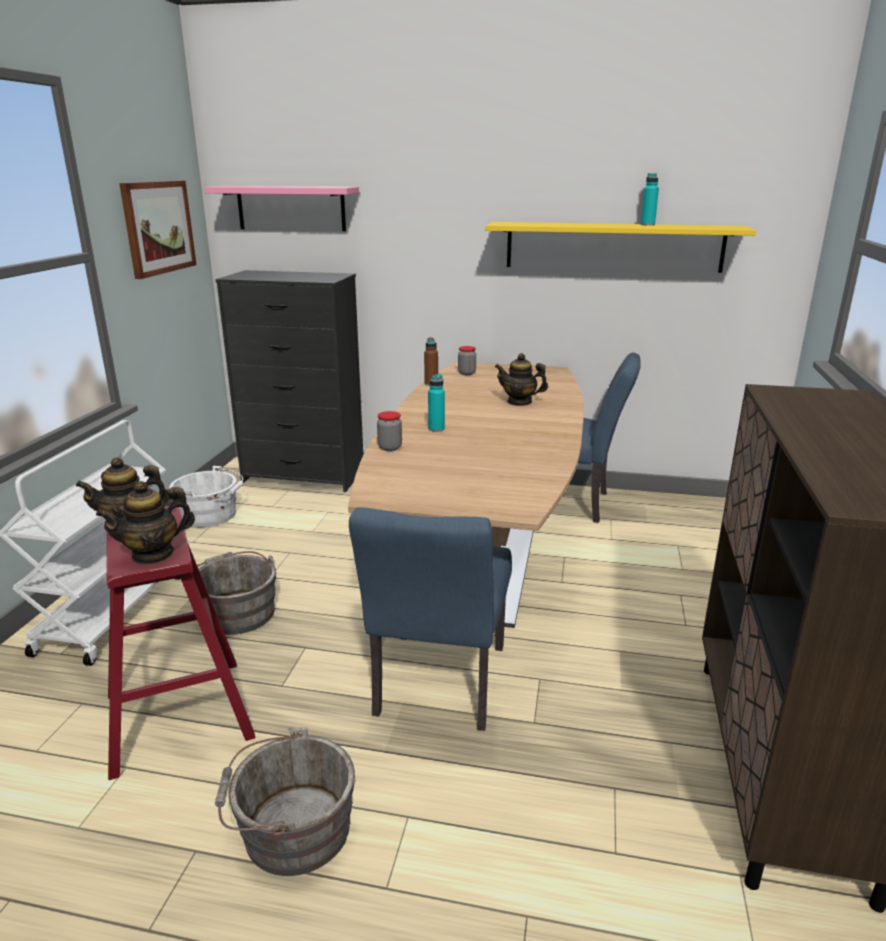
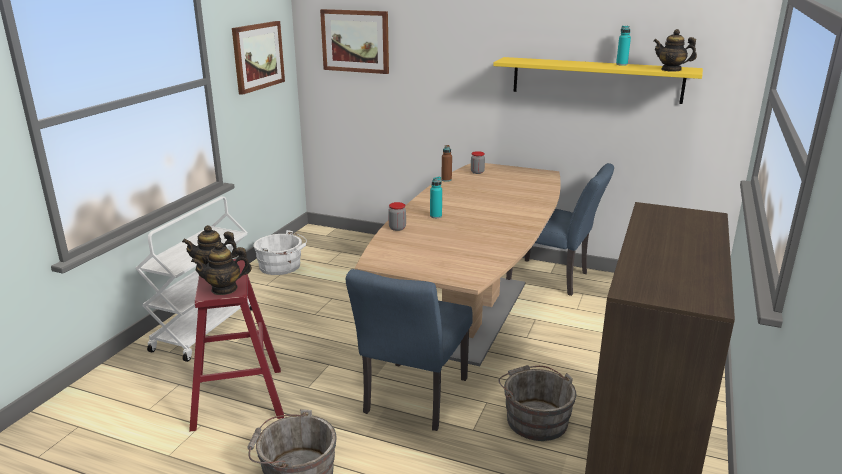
camera: 10 degrees right, 0 degrees up
(237, 611) = (287, 336): grey bucket -> grey bucket (534, 418)
(291, 208) = (355, 41): pink shelf -> picture
(305, 476) = (355, 242): black dresser -> none
(519, 402) = (507, 198): teapot -> teapot (671, 70)

